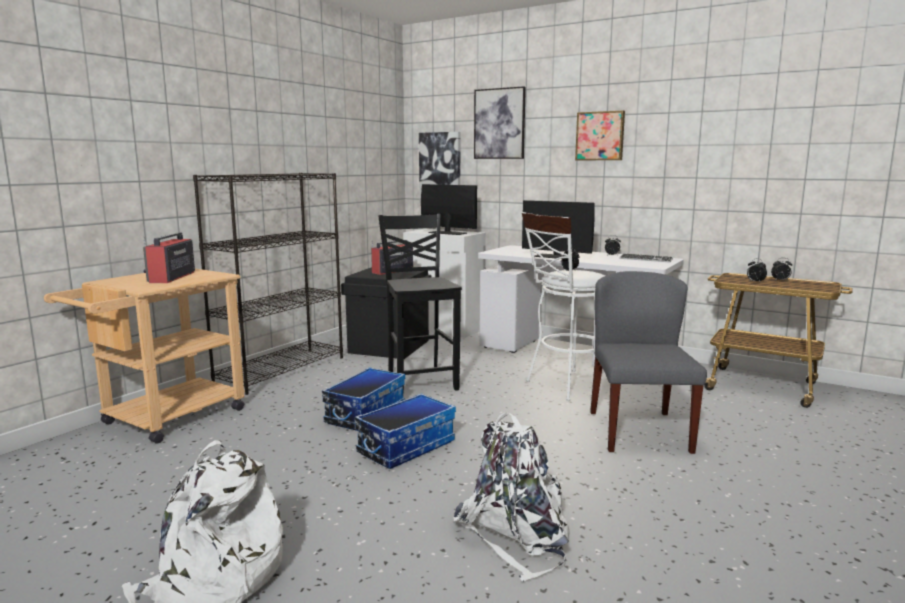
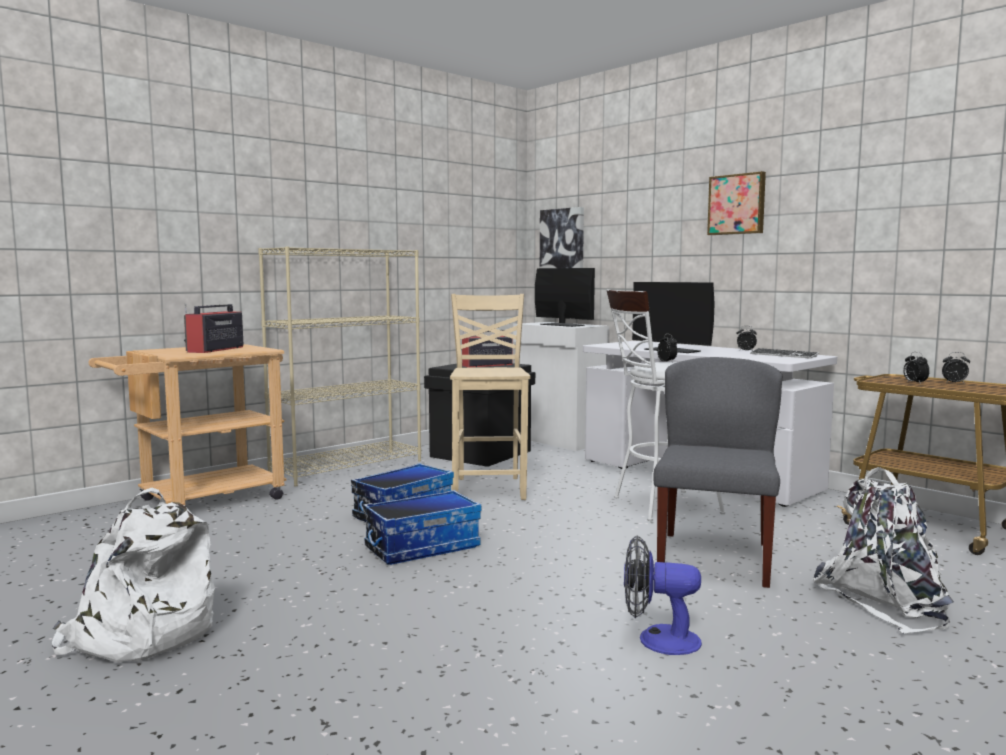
camera: 15 degrees right, 5 degrees down
(281, 370) = (348, 467): black bookcase -> beige bookcase
(421, 381) = (489, 488): black chair -> beige chair
(499, 124) = (625, 195): picture -> none
(518, 534) = (479, 639): white backpack -> white backpack (887, 601)
(651, 513) = (658, 640): none -> fan

